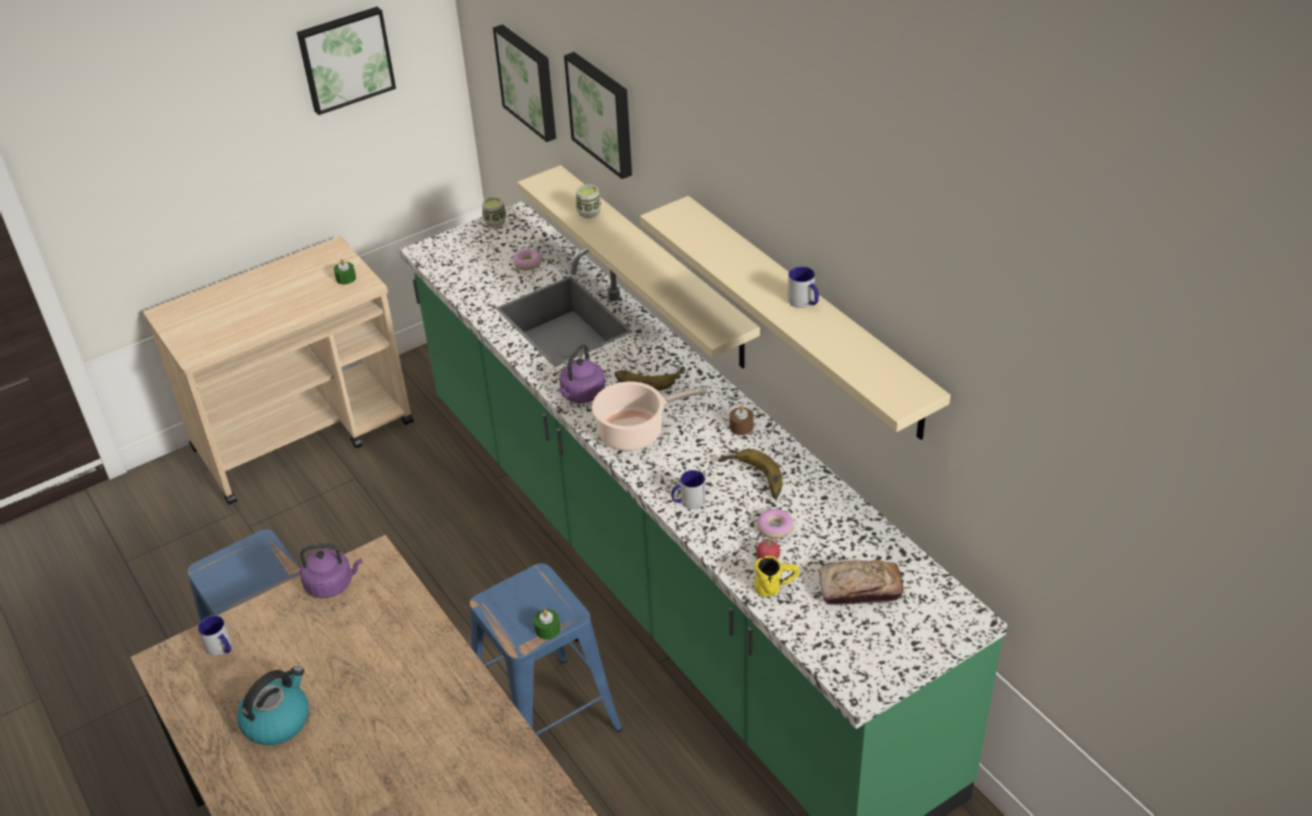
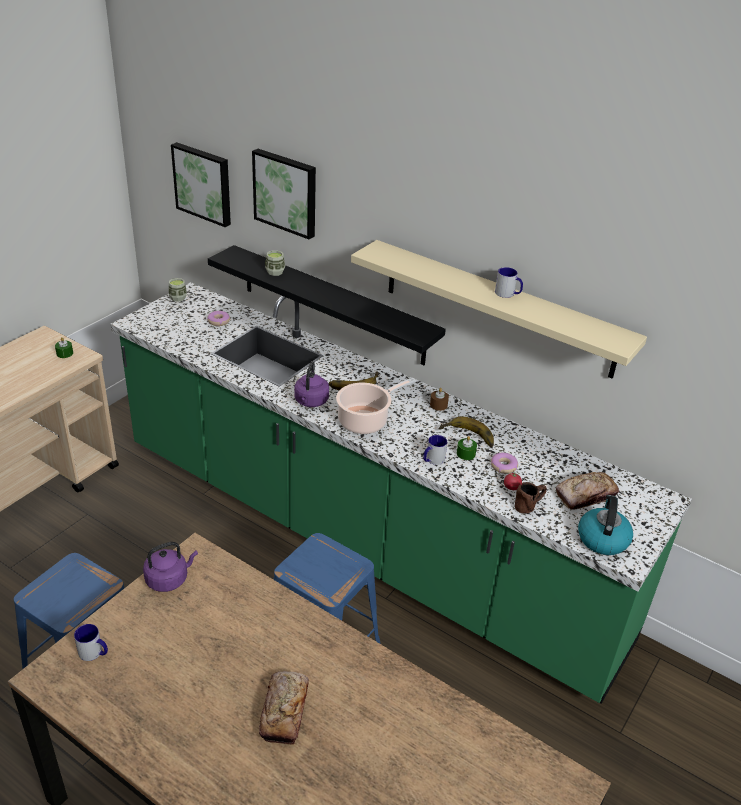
camera: 25 degrees left, 5 degrees down
(277, 720) = (176, 700): kettle -> kettle (602, 538)
(345, 59) = (46, 178): picture -> none
(379, 761) = (284, 711): none -> bread
(547, 629) = (347, 580): green candle -> green candle (466, 454)
(654, 266) = (332, 305): beige shelf -> black shelf
(776, 586) = (529, 505): yellow mug -> brown mug

